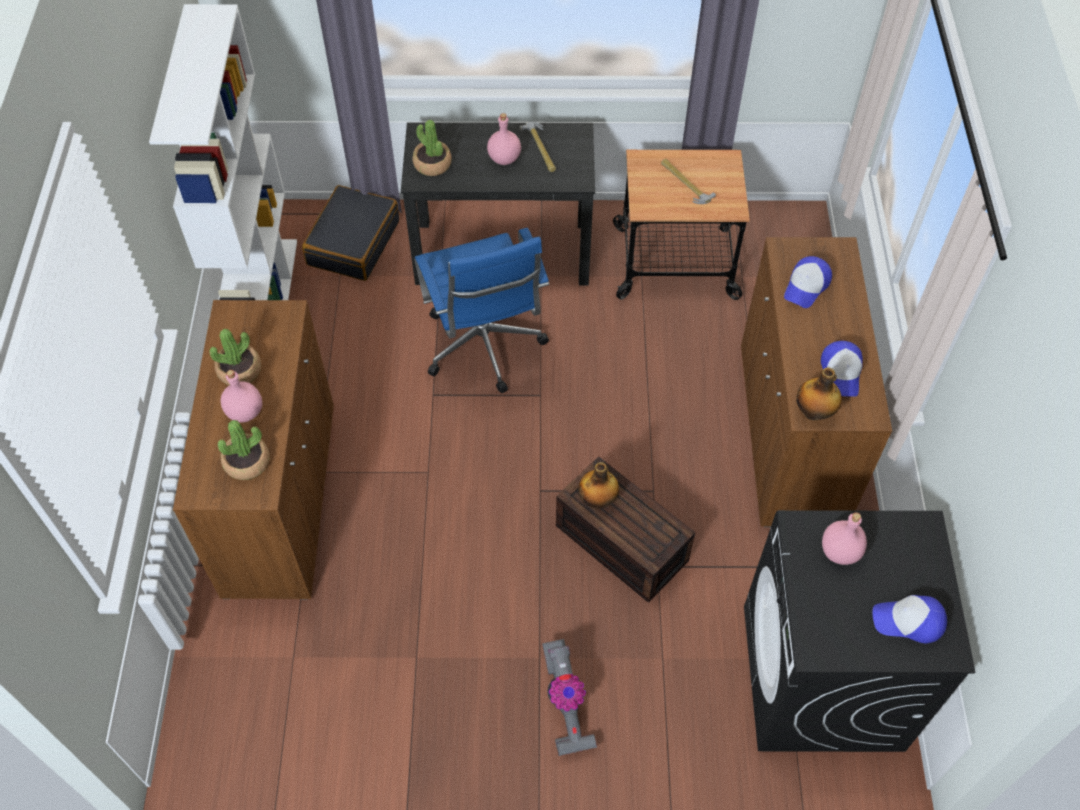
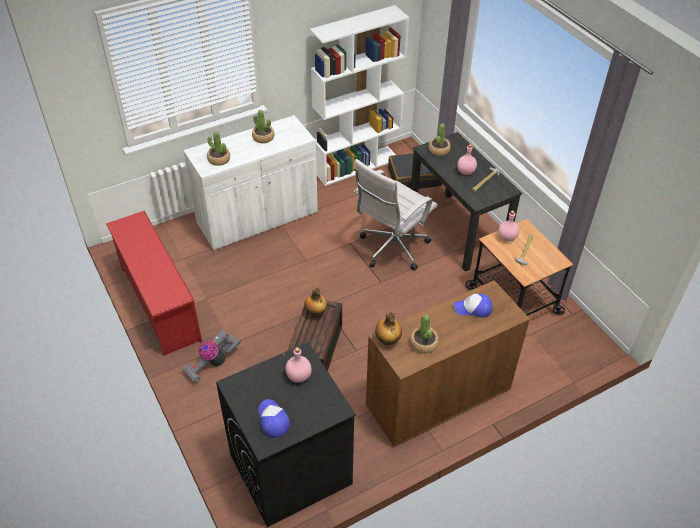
camera: 60 degrees right, 10 degrees down
(244, 412) = (243, 148): pink bottle -> pink bottle (506, 237)
(281, 499) = (257, 218): brown cabinet -> white cabinet
(378, 741) = (158, 304): none -> red shoe rack
(485, 349) = (391, 249): blue office chair -> white office chair
(841, 373) = (424, 343): cap -> potted plant

